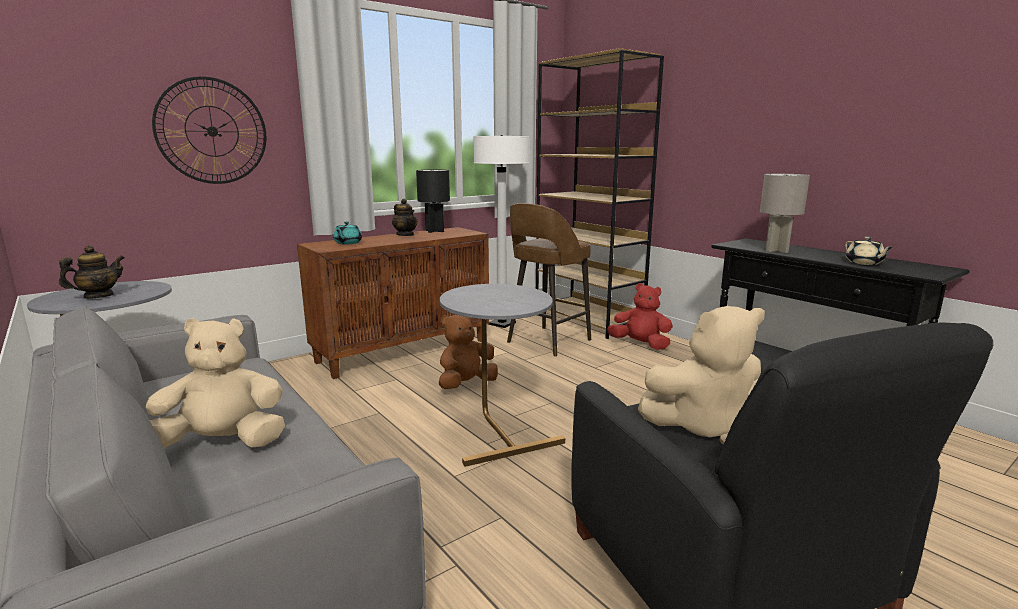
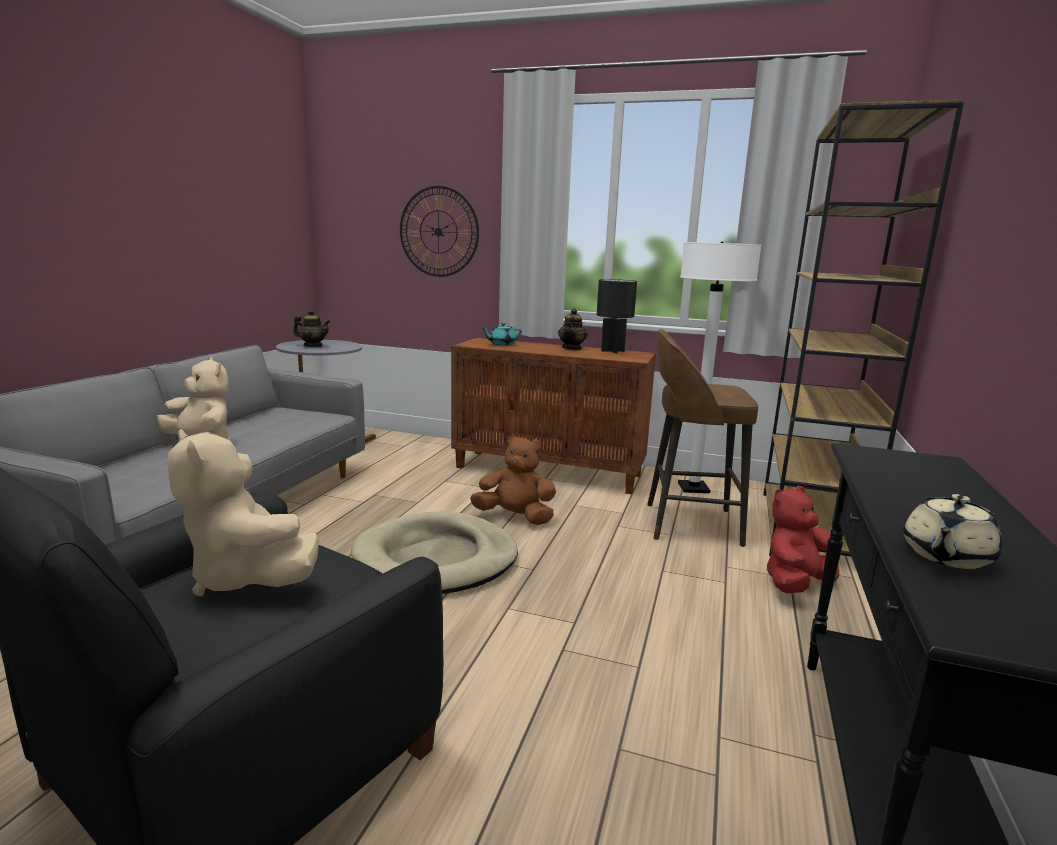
camera: 55 degrees right, 0 degrees up
(497, 431) = (436, 559): grey side table -> beige dog bed
(640, 344) = (795, 583): red plush toy -> red plush toy turned 120 degrees counterclockwise
(776, 250) = (888, 481): grey table lamp -> none

